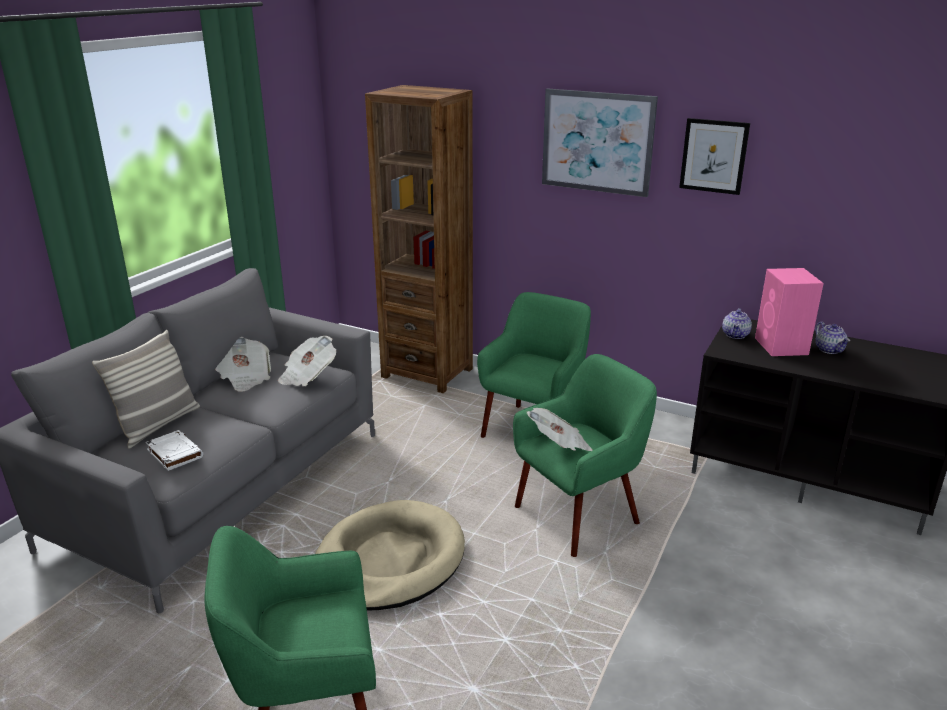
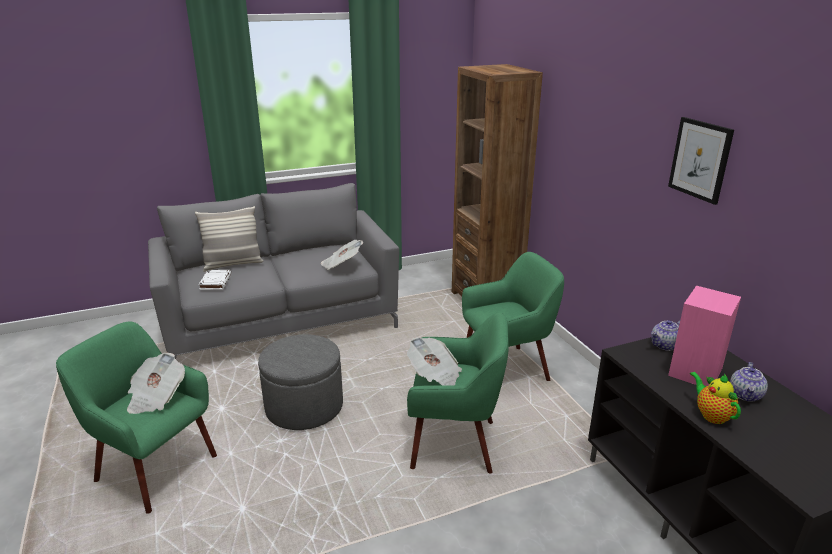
camera: 40 degrees right, 0 degrees up
(244, 377) = (309, 254): newspaper -> newspaper (156, 397)
(389, 560) = (304, 407): beige dog bed -> grey ottoman
(597, 142) = (616, 130): picture -> none
(834, 372) = (711, 415): none -> teapot

